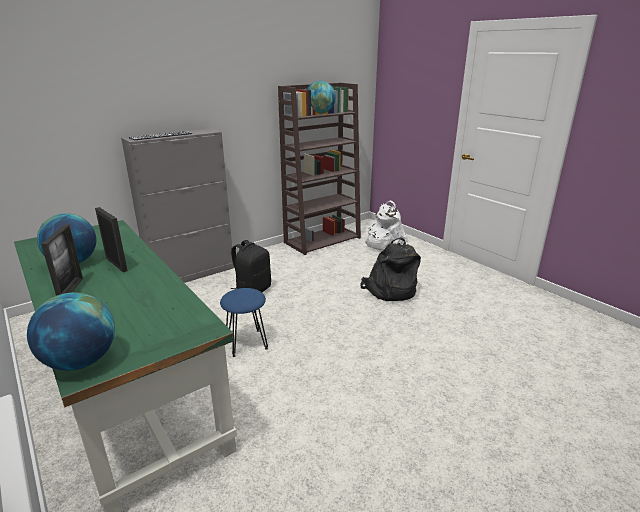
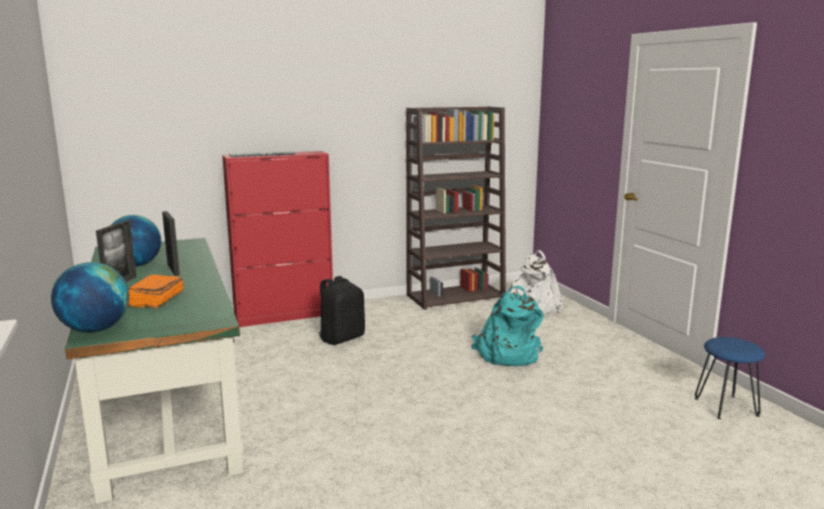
camera: 15 degrees right, 10 degrees down
(123, 309) = (155, 300): none -> orange book
(192, 274) = (285, 315): grey cabinet -> red cabinet
(247, 343) = (307, 384): blue stool -> blue stool (726, 407)
(320, 113) = (456, 140): globe -> none
(389, 290) = (506, 355): black backpack -> turquoise backpack

